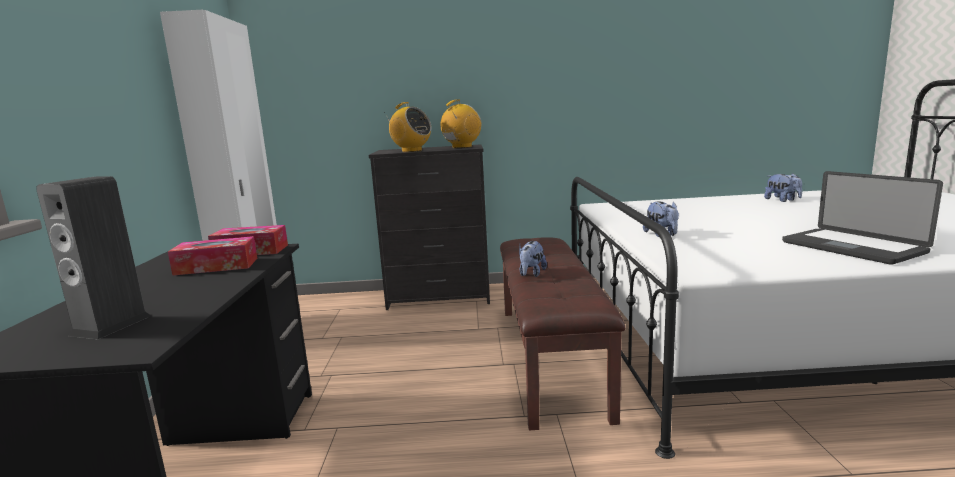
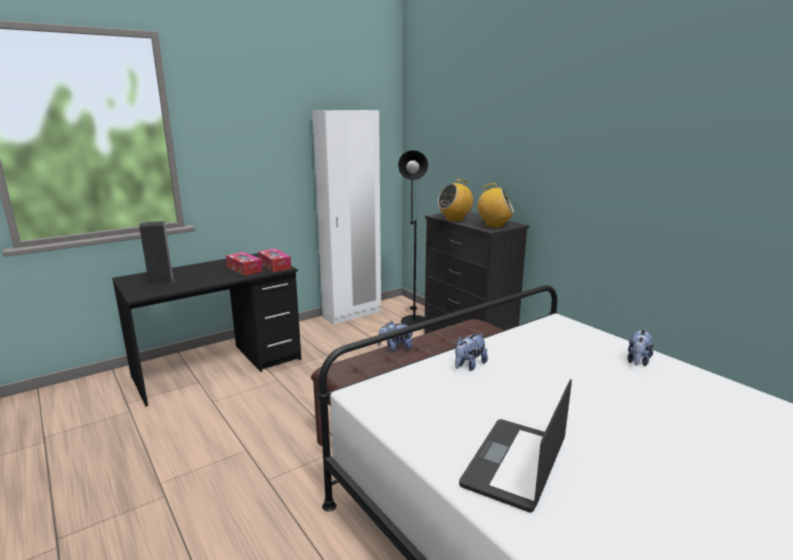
camera: 55 degrees right, 5 degrees up
(342, 306) = (412, 319): none -> black floor lamp
(411, 151) = (455, 219): radio -> radio turned 60 degrees clockwise
(782, 200) = (738, 412): plush toy -> plush toy (637, 361)

